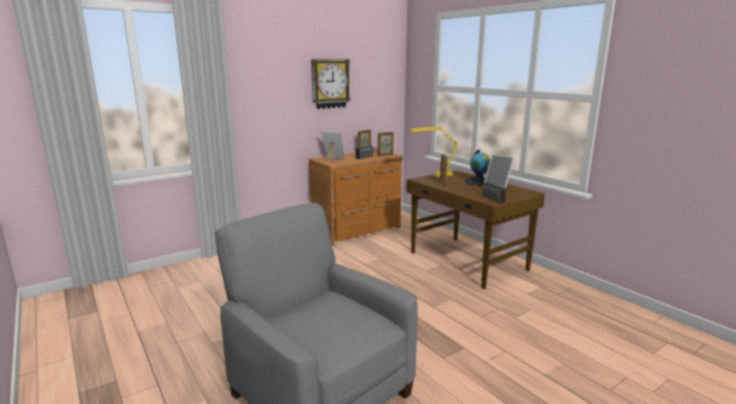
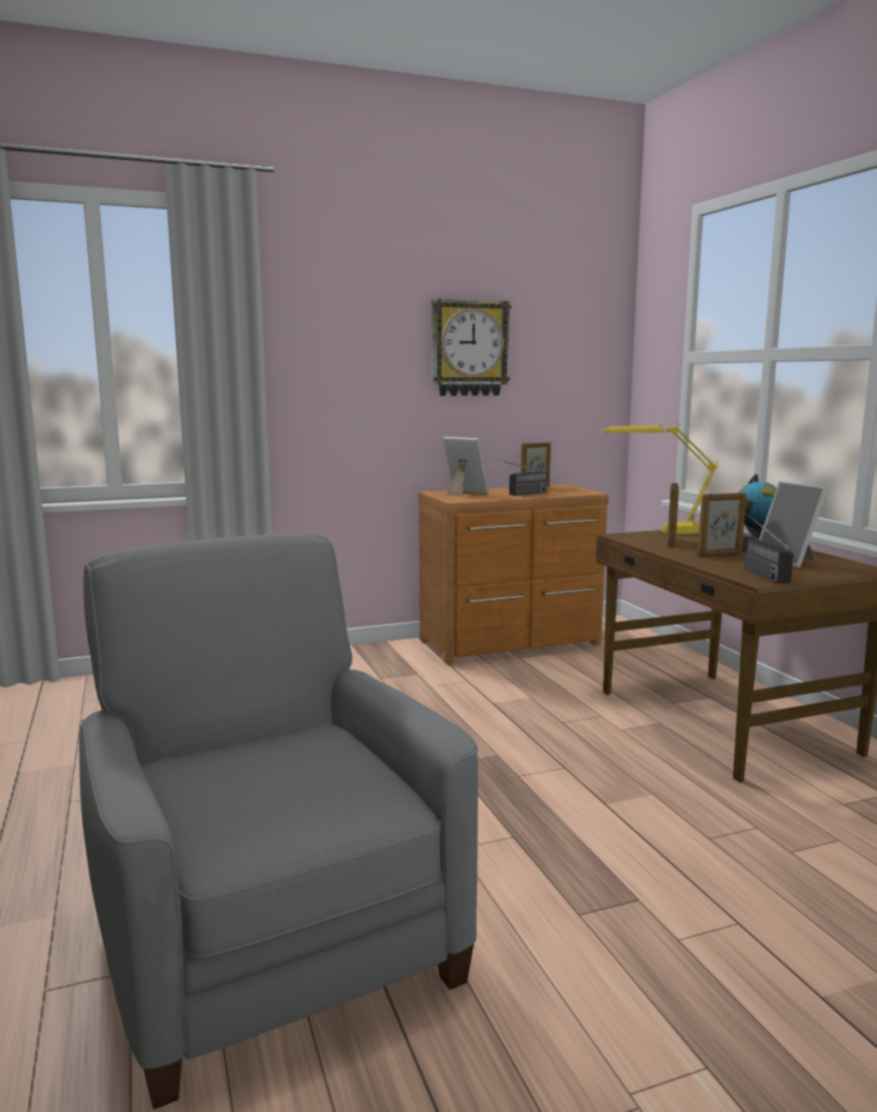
camera: 15 degrees right, 5 degrees down
(385, 155) = (574, 492): picture frame -> picture frame (720, 555)

